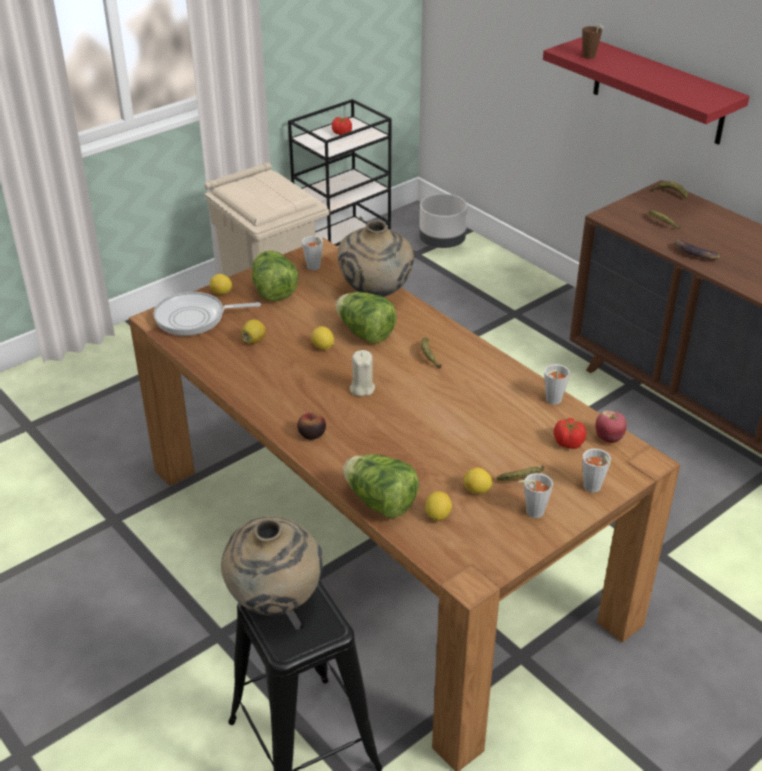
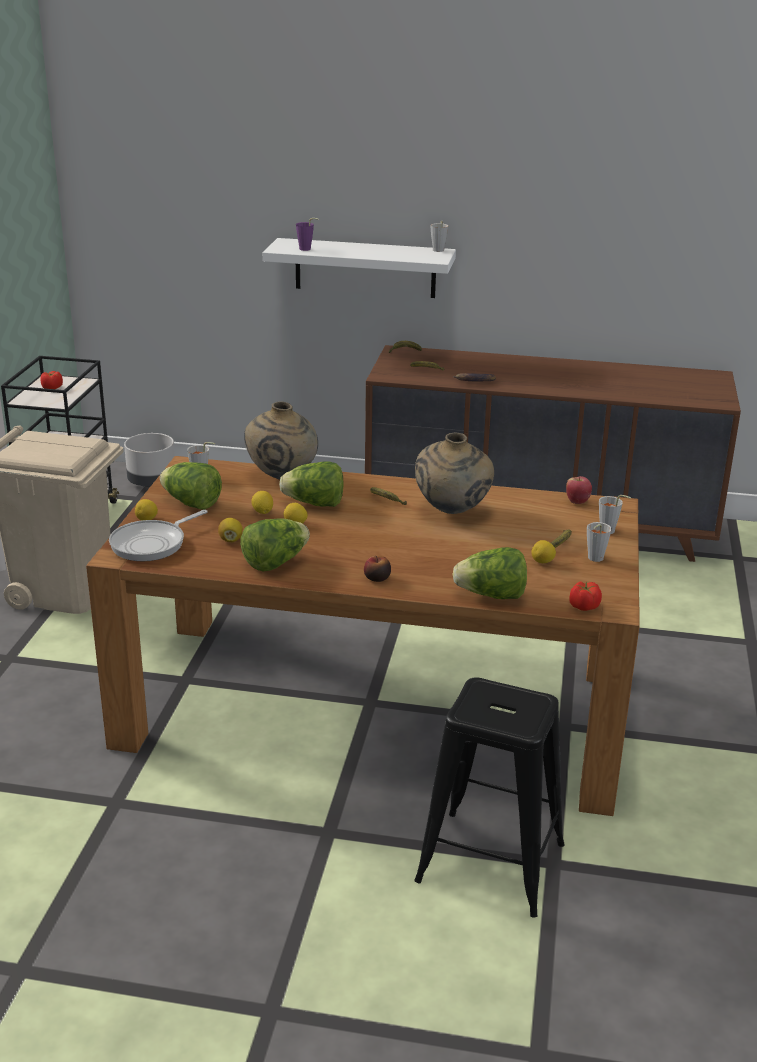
camera: 40 degrees left, 10 degrees down
(256, 379) = (275, 563): none -> lettuce
(276, 602) = (476, 705): beige vase -> beige vase (452, 512)
(362, 388) = (368, 537): beige candle -> none
(437, 515) = (540, 586): lemon -> lemon (262, 512)
(551, 401) = (510, 495): grey cup -> grey cup (438, 251)
(568, 442) = (556, 513): tomato -> tomato (584, 606)
(590, 57) = (307, 249): brown cup -> purple cup
(658, 91) = (365, 268): red shelf -> white shelf

